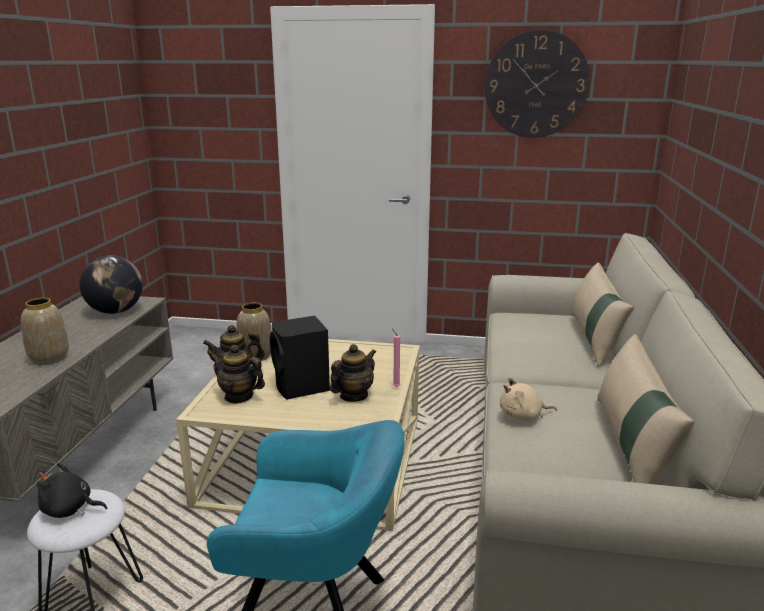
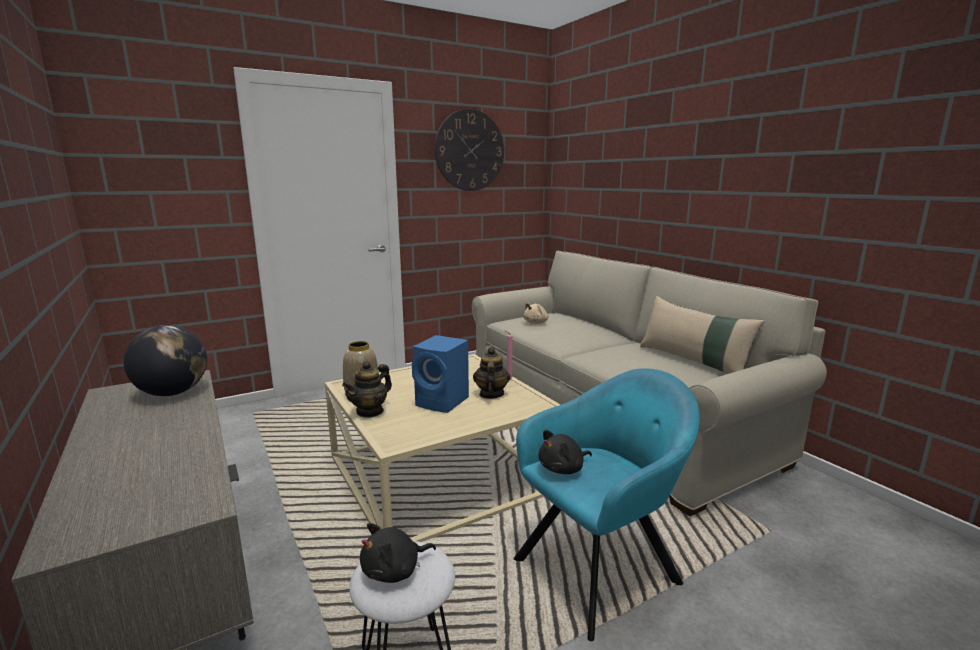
camera: 40 degrees left, 5 degrees down
(49, 358) = (178, 450): vase -> none
(239, 396) = (404, 424): teapot -> none
(274, 496) = (563, 469): none -> black plush toy
(302, 387) = (443, 402): black speaker -> blue speaker
(523, 416) = (622, 366): beige plush toy -> beige plush toy (536, 323)
(595, 339) = (579, 321): beige pillow -> none

